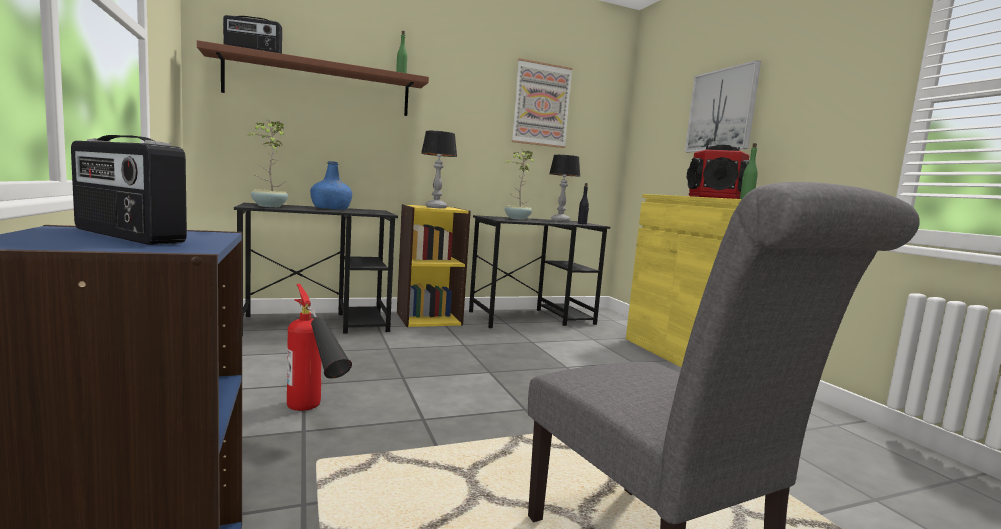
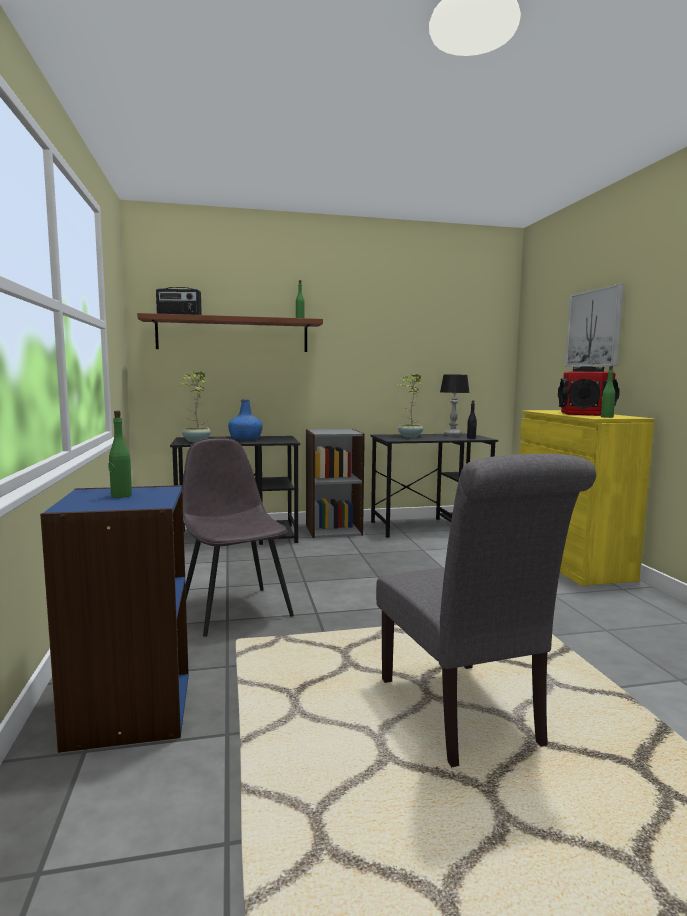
camera: 10 degrees right, 0 degrees up
(126, 236) = (121, 495): radio -> green bottle
(314, 415) = (235, 609): fire extinguisher -> grey chair
(428, 318) = (333, 529): yellow bookcase -> grey bookcase
(436, 207) = (334, 432): table lamp -> none
(541, 105) = (430, 328): picture -> none

